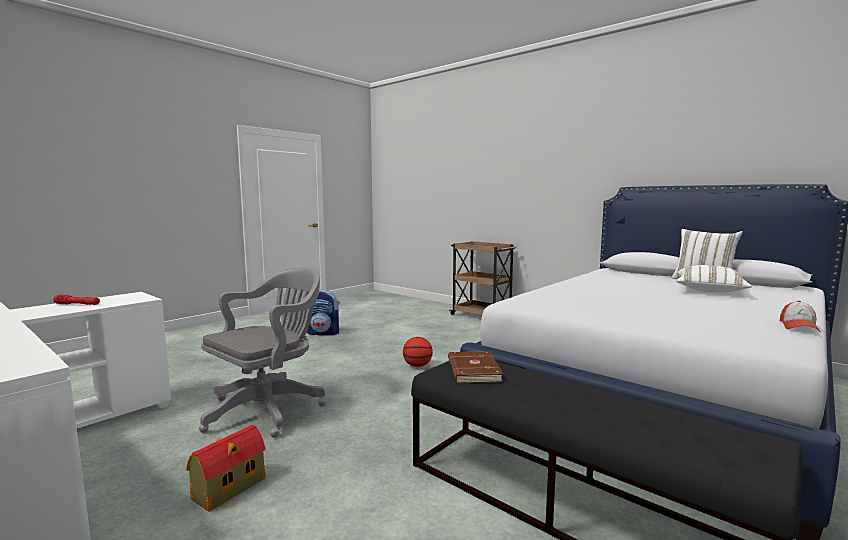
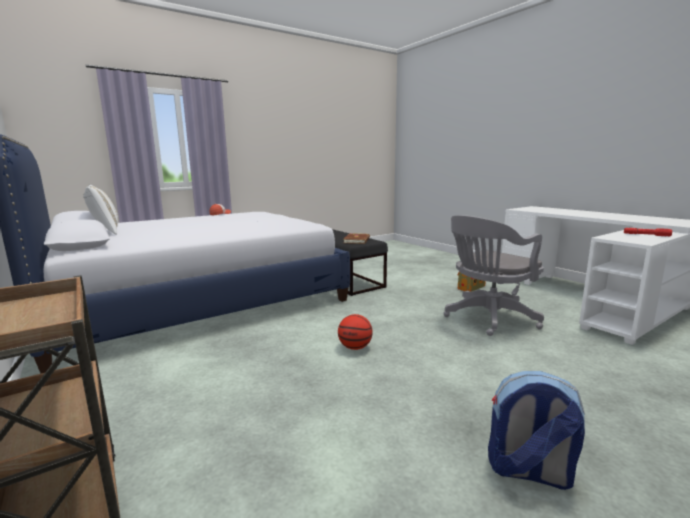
camera: 165 degrees left, 5 degrees up
(709, 291) = (158, 225): white pillow -> none

